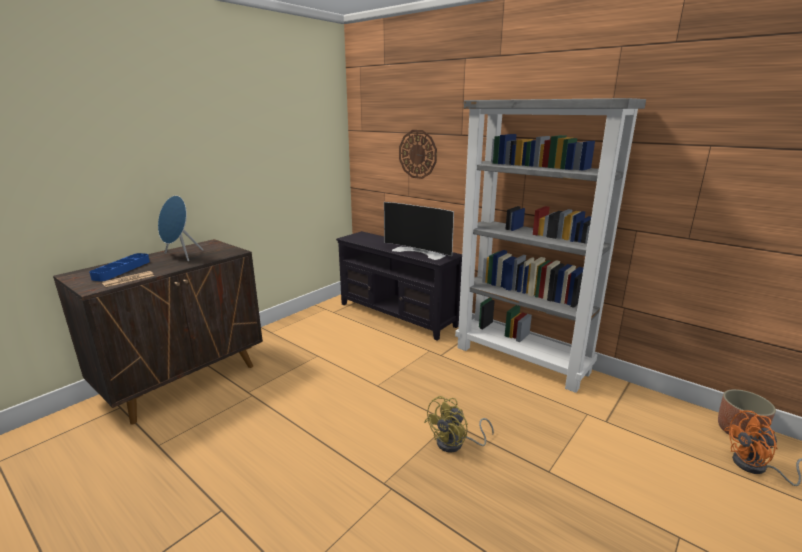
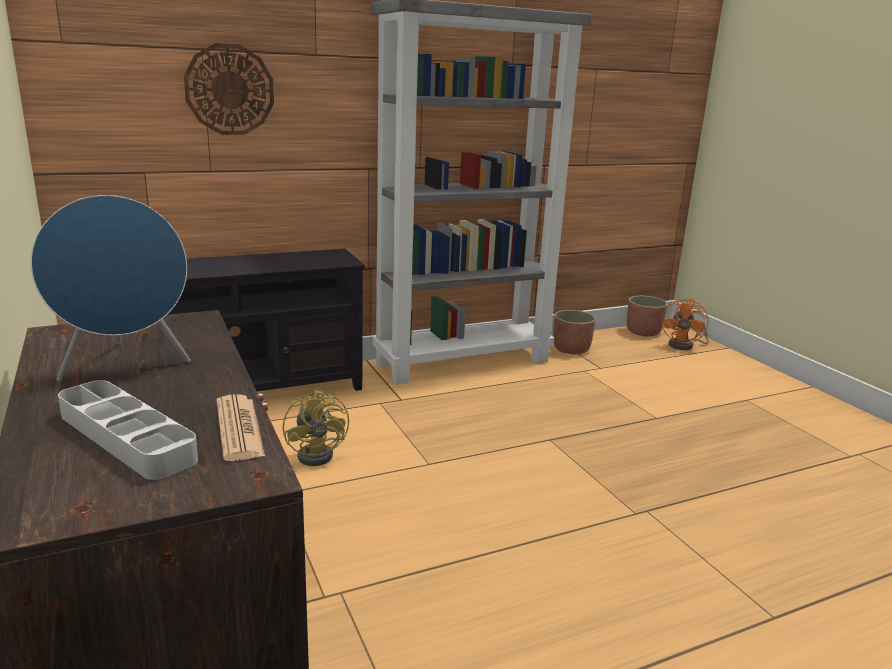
camera: 65 degrees left, 0 degrees up
(122, 270) = (126, 436): blue tray -> grey tray
(419, 252) = (292, 261): television -> none
(455, 444) = (591, 448): yellow fan -> yellow fan (320, 454)
(619, 398) = (571, 349): none -> planter

